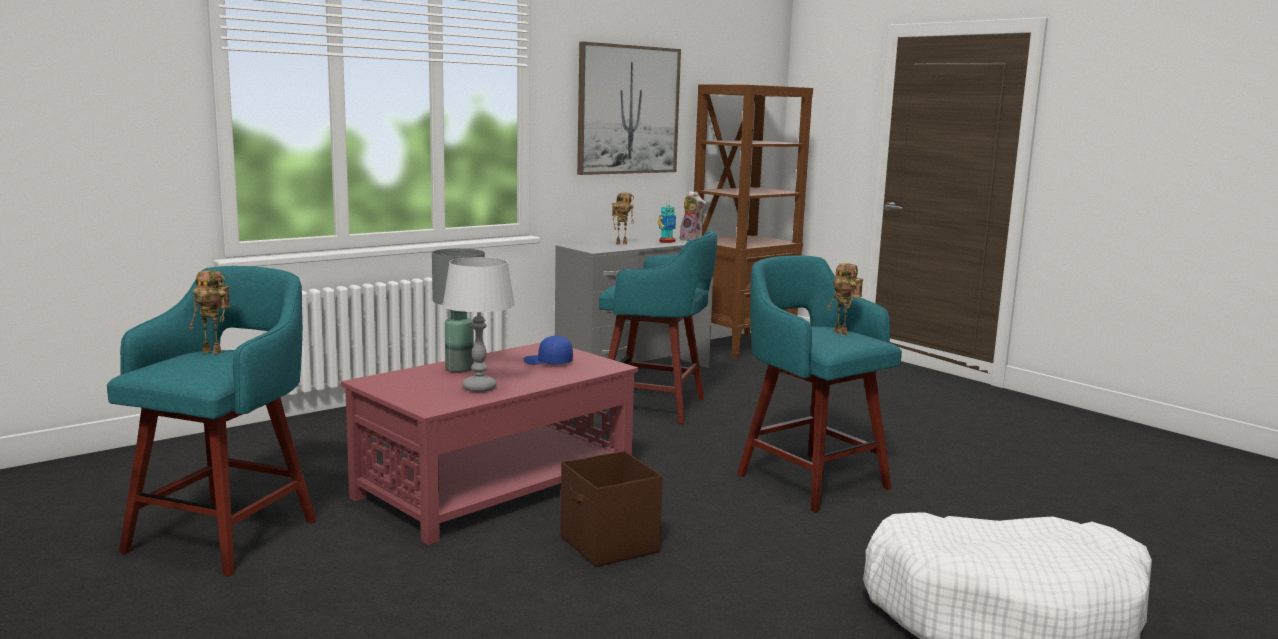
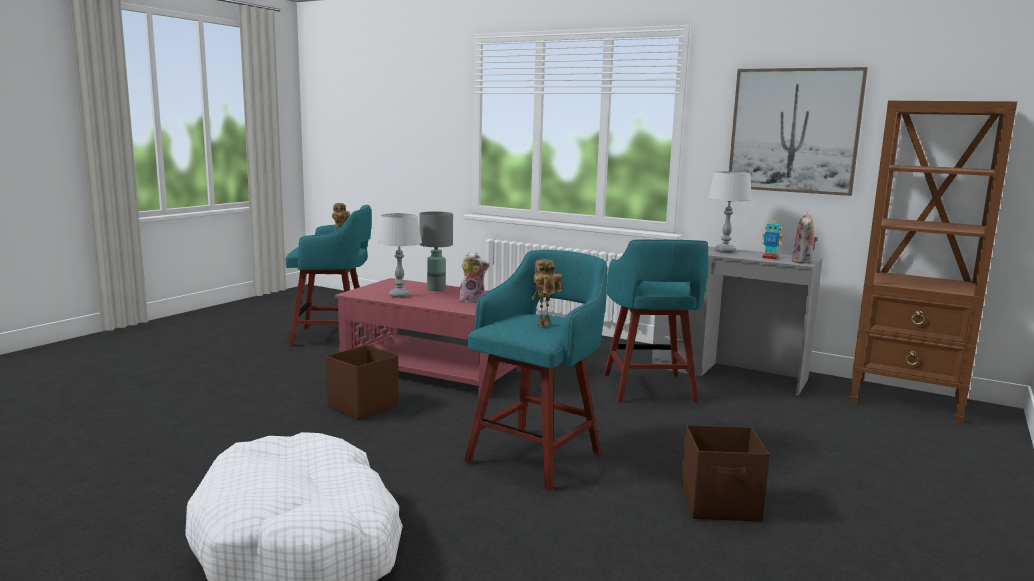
camera: 70 degrees right, 0 degrees up
(548, 362) = (473, 300): blue cap -> plush toy
(621, 243) = (725, 251): toy robot -> grey table lamp
(923, 439) = (721, 504): none -> brown storage box

